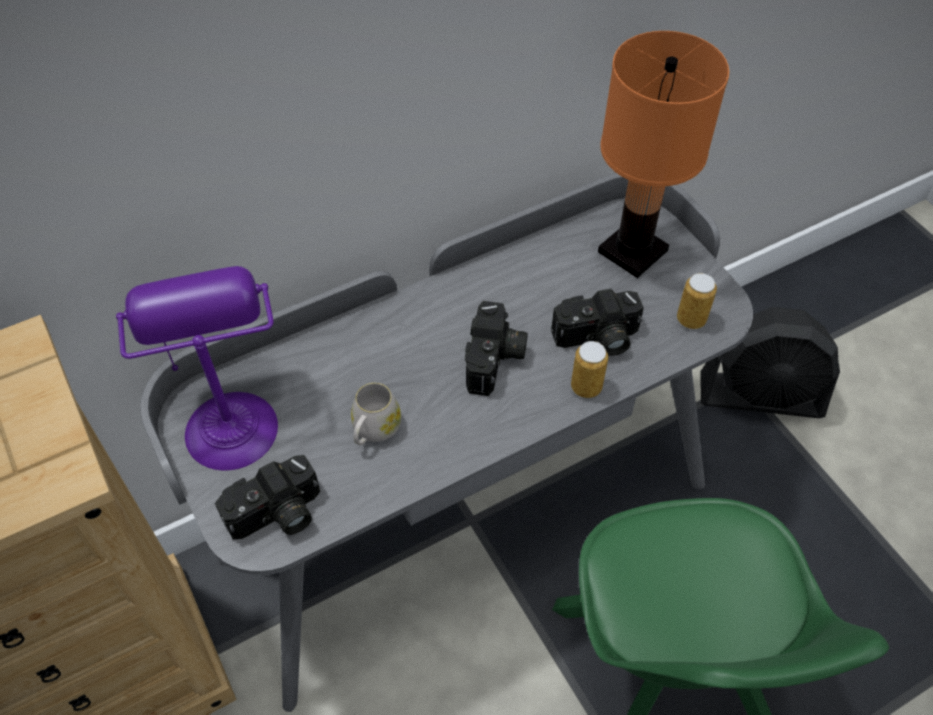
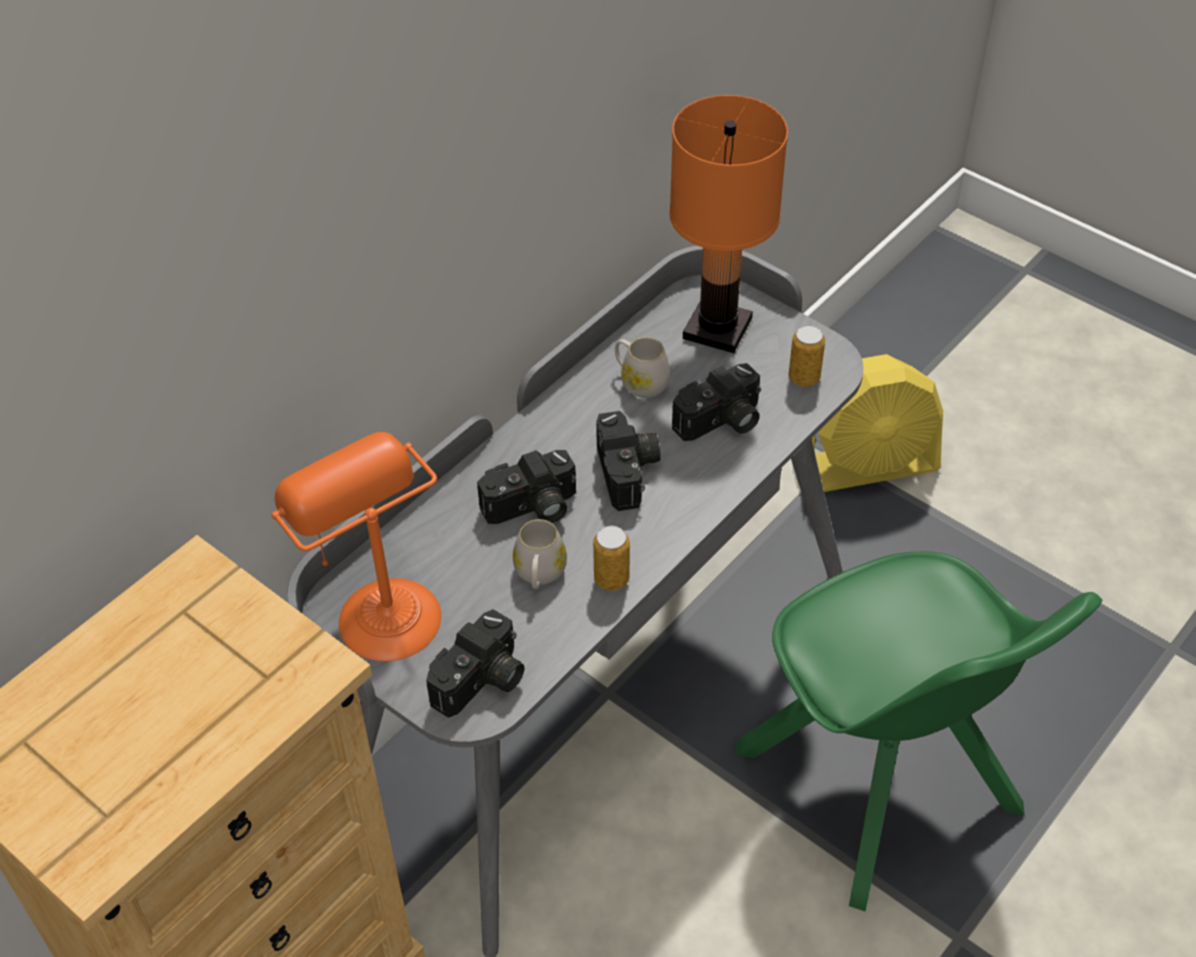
camera: 20 degrees left, 5 degrees down
(226, 414) = (376, 605): purple table lamp -> orange table lamp
(397, 367) = (532, 508): none -> camera
(543, 280) = (640, 382): none -> white mug
(586, 387) = (731, 470): can -> can (611, 579)
(761, 396) = (866, 466): black fan -> yellow fan

